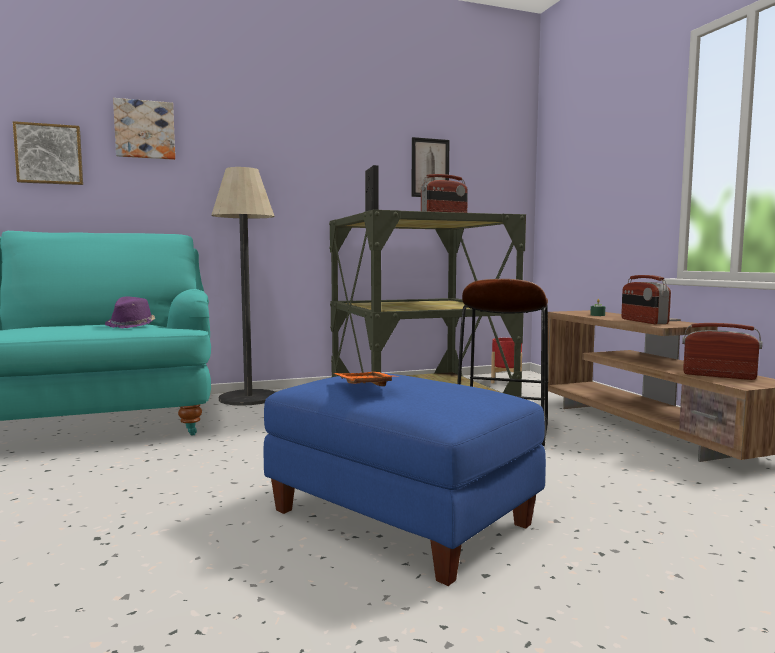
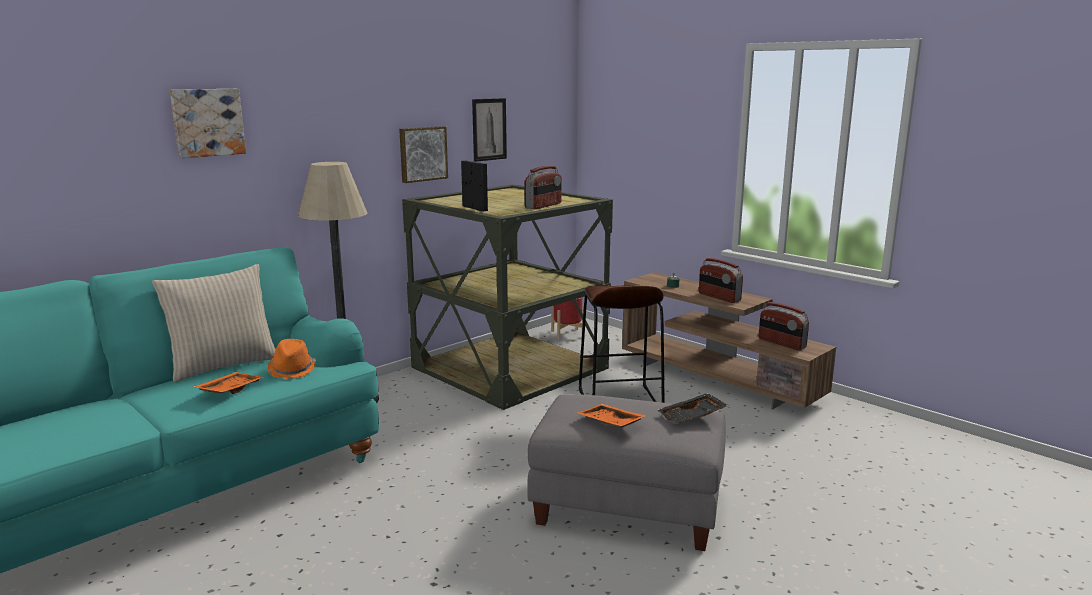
camera: 25 degrees left, 10 degrees up
(49, 154) = (100, 165): picture -> picture (422, 154)
(59, 329) = (229, 390): none -> orange tray
(96, 323) = (223, 365): none -> beige pillow
(131, 325) = (292, 370): purple hat -> orange hat
(397, 517) = (626, 508): blue ottoman -> grey ottoman
(477, 394) = (692, 417): none -> black tray
(718, 376) = (781, 343): radio -> radio turned 135 degrees counterclockwise

